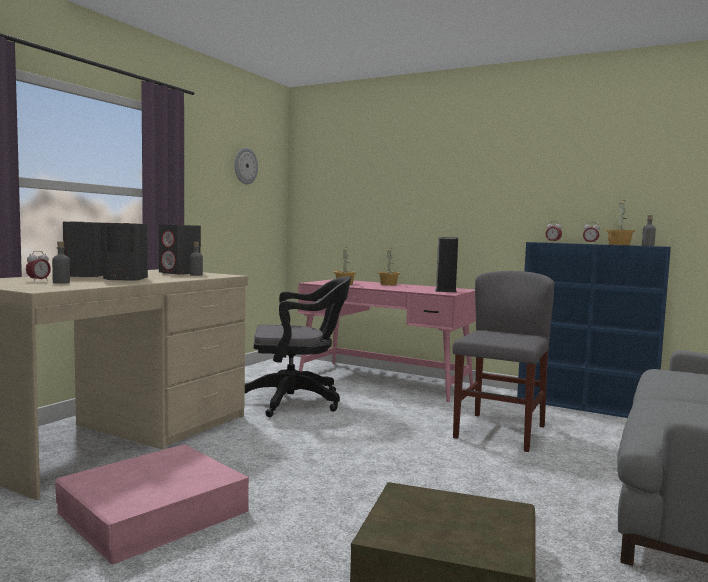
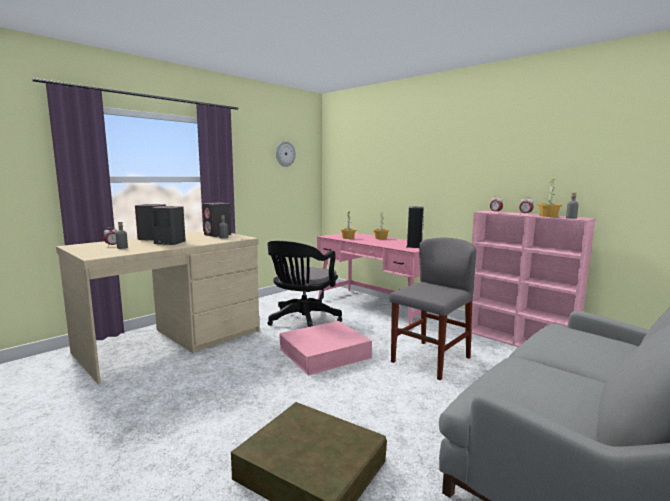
camera: 15 degrees right, 5 degrees up
(154, 512) = (155, 401): pink storage box -> pink storage box (325, 353)
(296, 401) = (302, 321): black office chair -> black office chair turned 105 degrees clockwise
(586, 406) = (519, 342): blue bookcase -> pink bookcase

